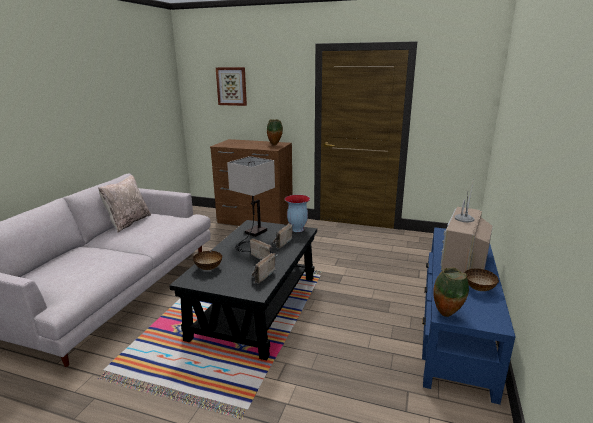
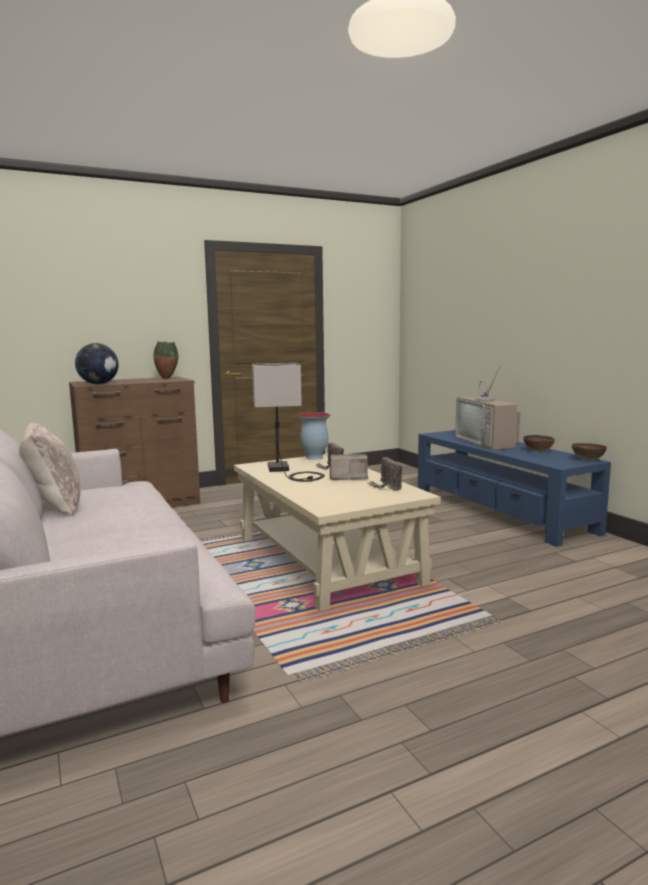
camera: 45 degrees left, 10 degrees down
(209, 268) = (319, 497): bowl -> bowl (588, 460)
(227, 145) = (98, 384): none -> globe
(232, 86) = (71, 296): picture -> none
(256, 305) = (325, 559): black coffee table -> beige coffee table
(447, 314) = (559, 465): vase -> none

